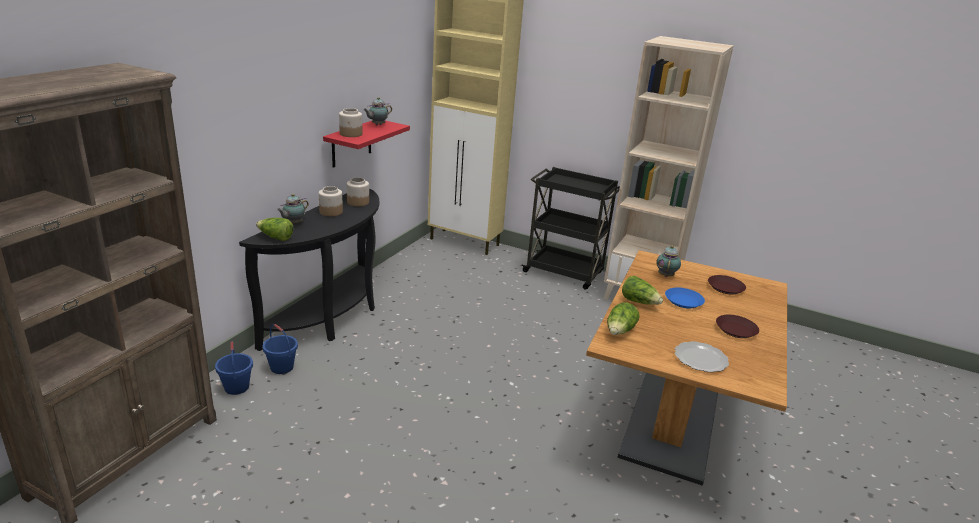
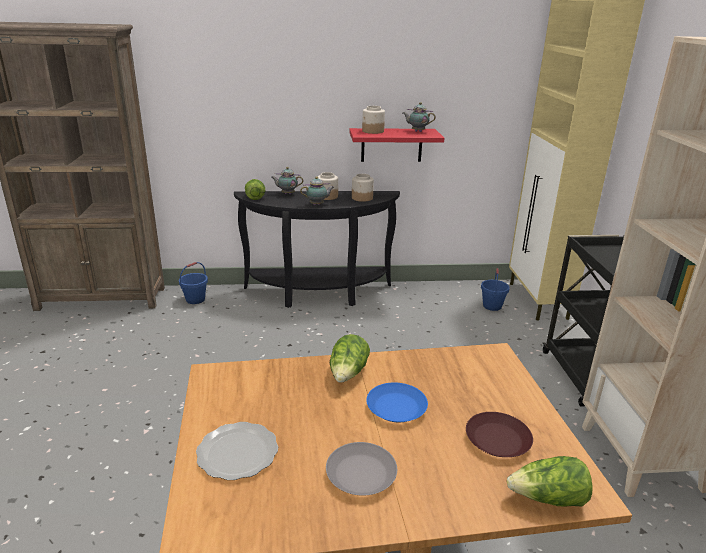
camera: 60 degrees right, 0 degrees up
(282, 367) = (233, 304): blue bucket -> blue bucket (492, 306)
(620, 331) = (254, 375): lettuce -> lettuce (548, 499)
(666, 275) = (459, 378): teapot -> teapot (317, 205)
(736, 330) = (361, 475): brown plate -> grey plate

